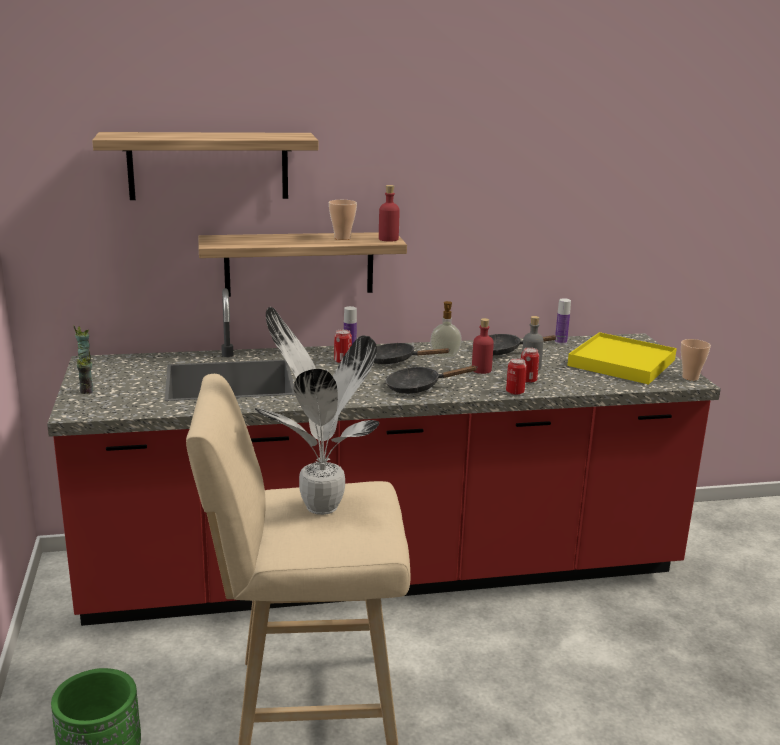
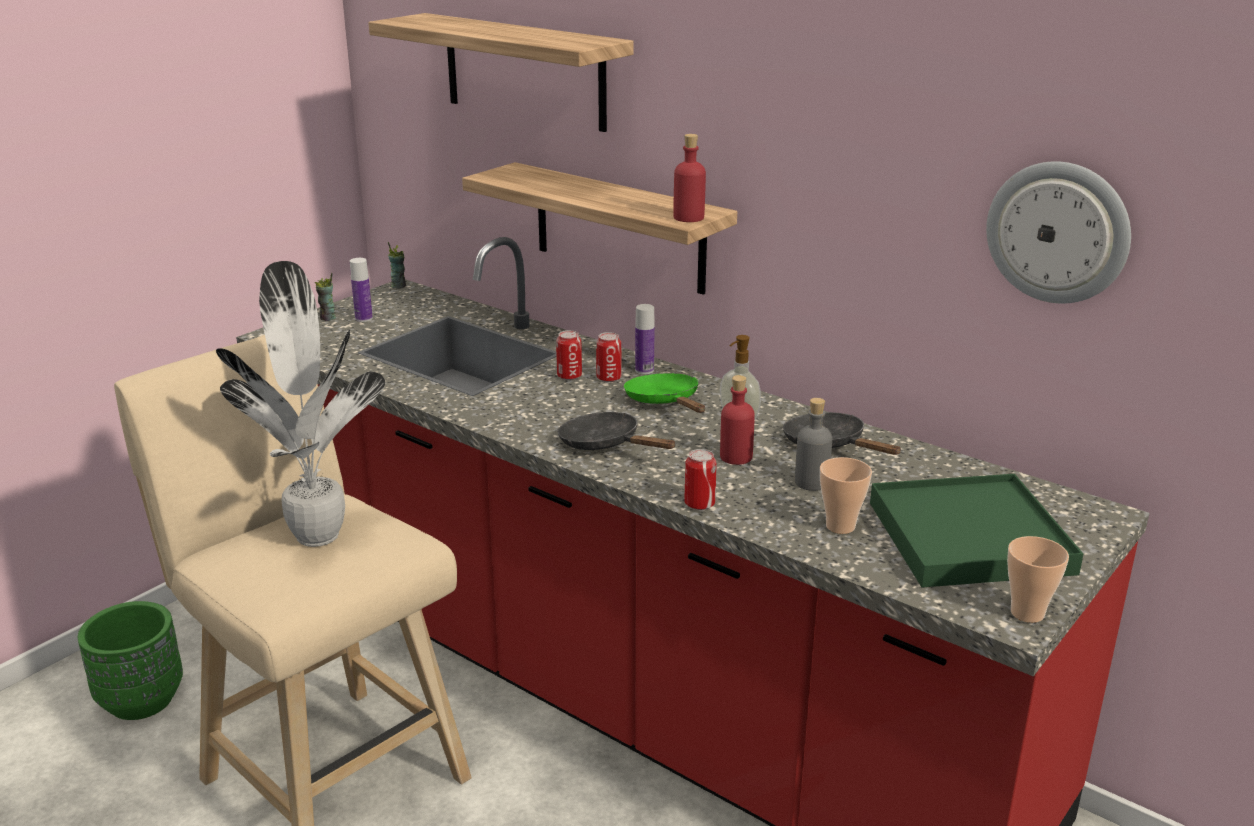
camera: 50 degrees right, 5 degrees up
(342, 238) = (641, 202): cup -> cup (840, 526)
(395, 361) = (665, 402): black frying pan -> green frying pan
(528, 380) = (758, 497): can -> can (569, 376)
(560, 342) = (955, 467): bottle -> bottle (364, 318)
(590, 203) = (1058, 232): none -> wall clock
(622, 363) = (970, 538): yellow tray -> green tray

